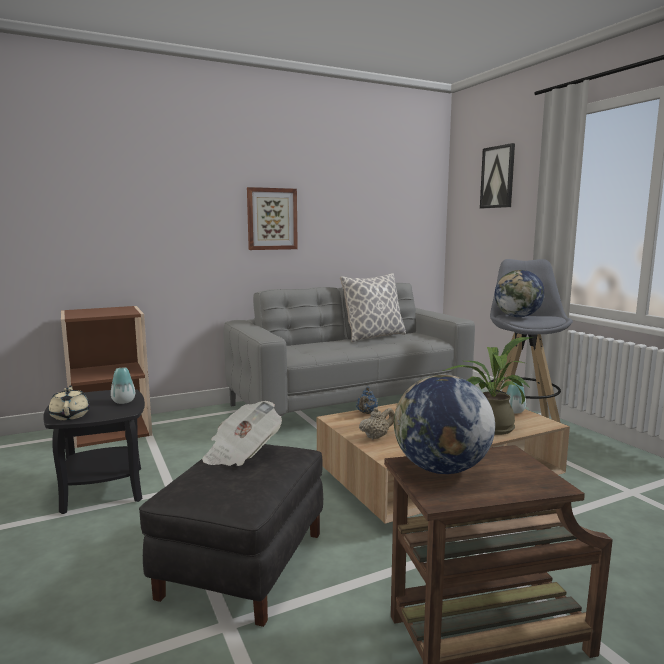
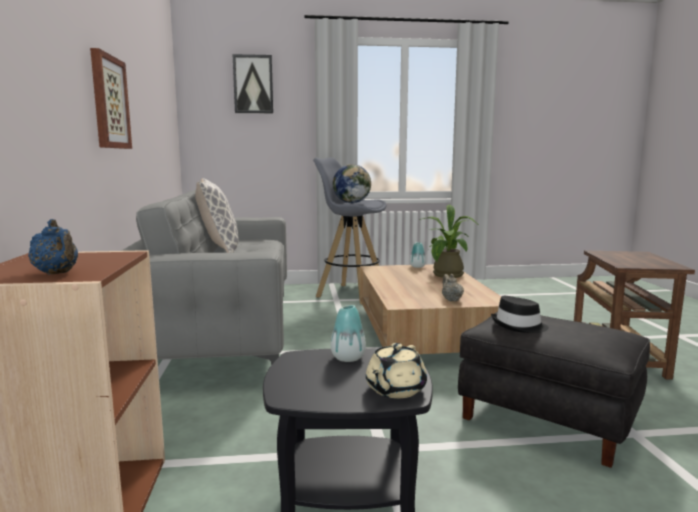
camera: 70 degrees left, 0 degrees up
(70, 415) = (394, 389): beige teapot -> beige teapot turned 60 degrees counterclockwise
(241, 453) = (519, 326): newspaper -> black hat
(366, 413) = (391, 295): blue teapot -> blue teapot (57, 274)
(440, 469) = (631, 262): globe -> none

